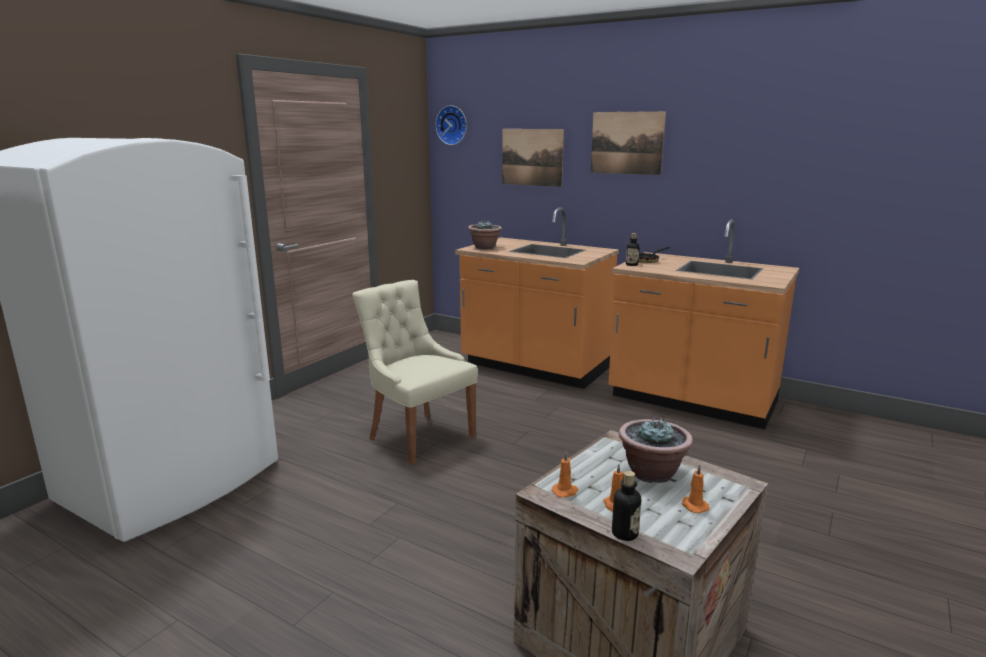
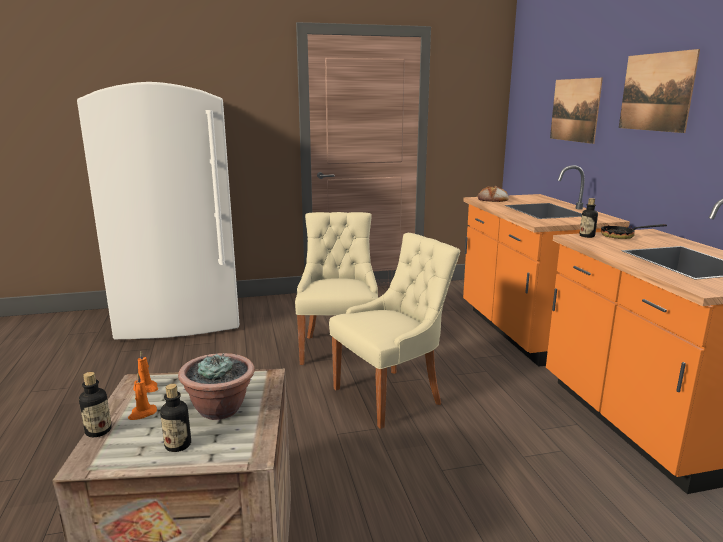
camera: 45 degrees right, 0 degrees up
(452, 125) = (524, 78): wall clock -> none
(485, 248) = (493, 199): potted plant -> bread
(531, 453) = (391, 395): none -> beige chair
(693, 506) = (178, 445): orange candle -> bottle

